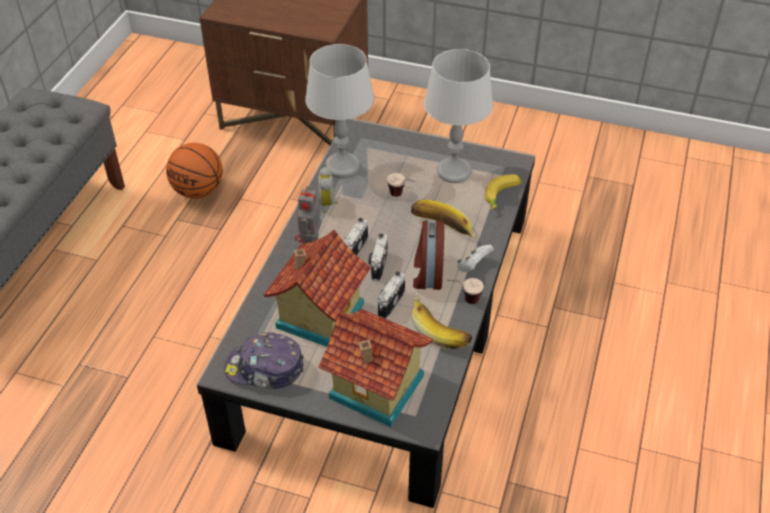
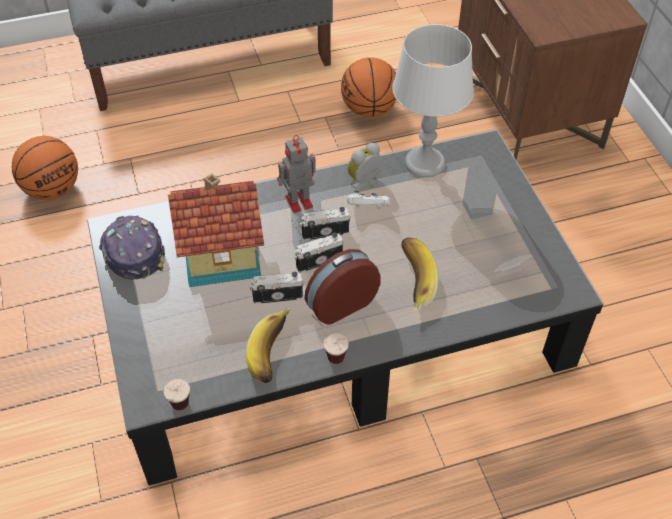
camera: 55 degrees right, 5 degrees up
(53, 438) = (52, 189): none -> basketball
(376, 389) = (164, 342): toy house -> none
(401, 196) = (426, 227): cup -> cup (176, 412)
(453, 171) = (503, 248): grey table lamp -> none
(473, 266) = (382, 335): white game controller -> white game controller (368, 208)
(502, 197) = (506, 308): banana -> none

